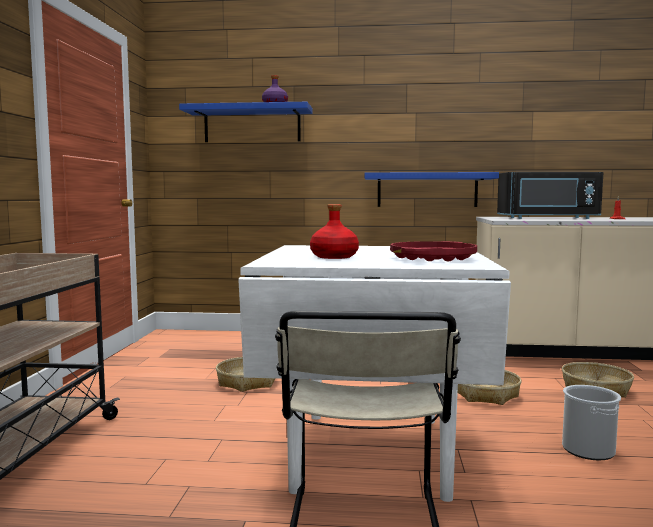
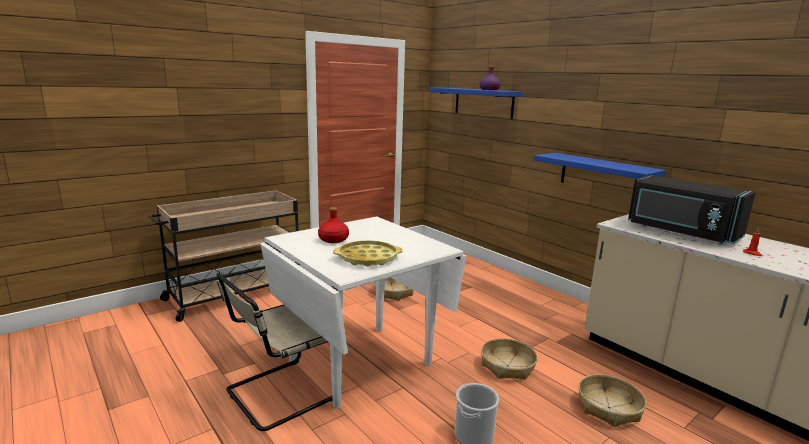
camera: 45 degrees right, 10 degrees up
(433, 258) = (368, 258): red tray -> yellow tray

